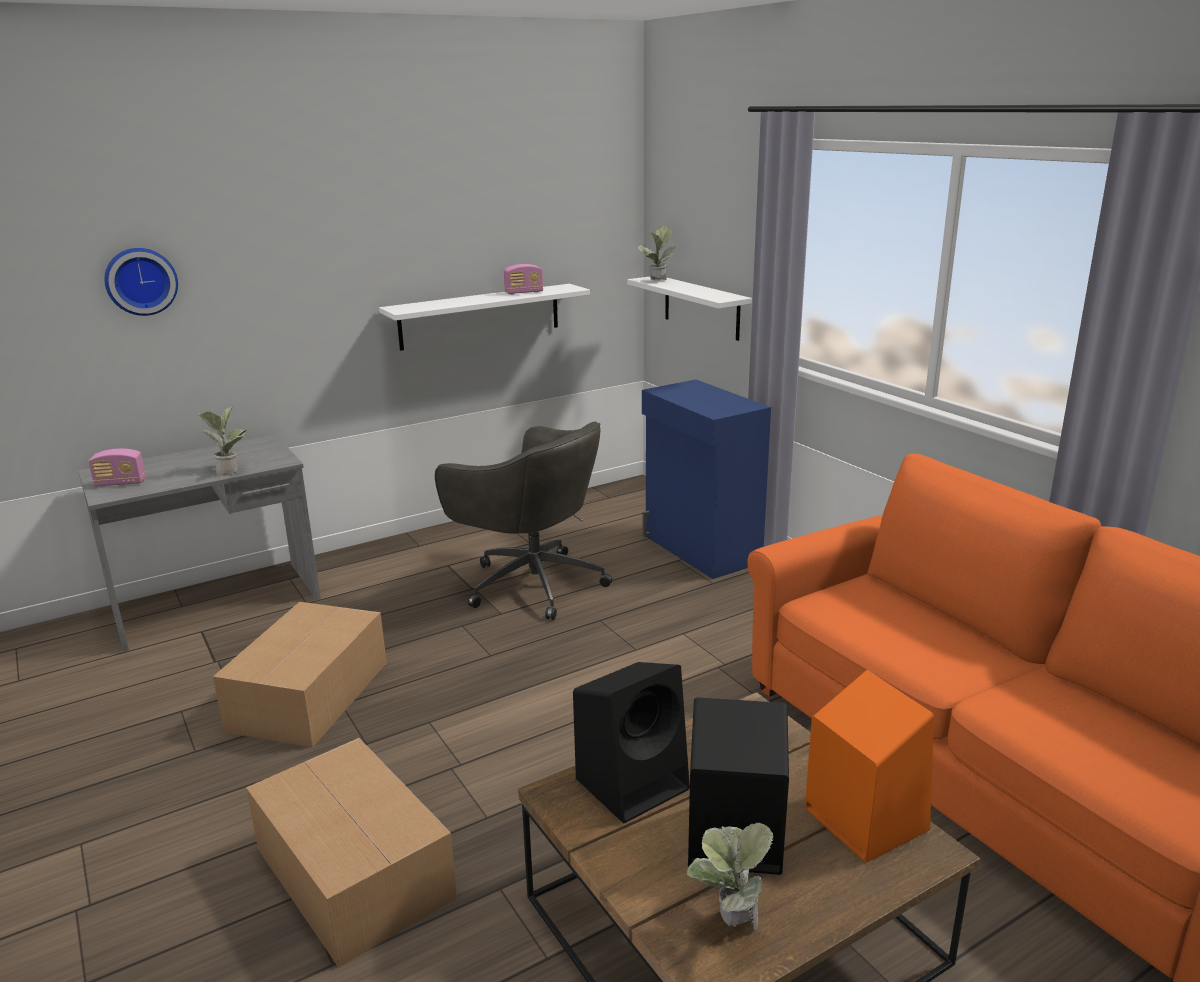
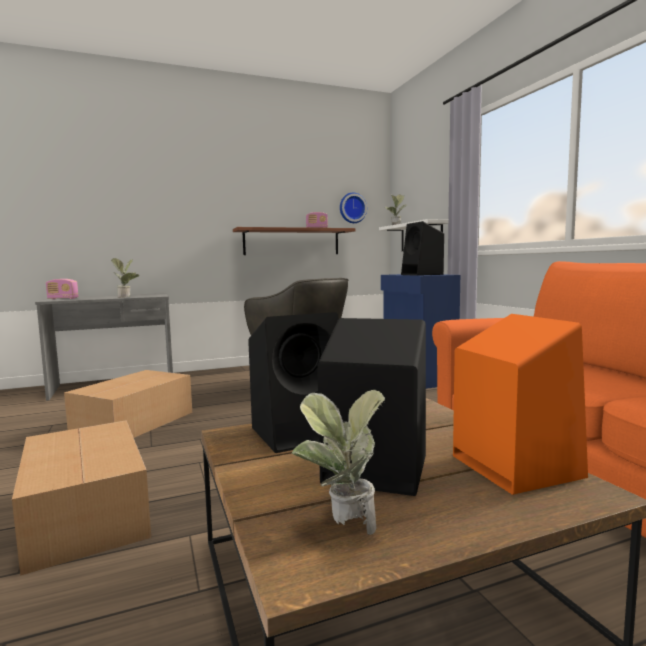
camera: 10 degrees right, 15 degrees down
(141, 281) = (99, 196): wall clock -> wall clock (352, 208)
(480, 316) = (292, 242): white shelf -> brown shelf
(713, 404) = (422, 274): none -> black speaker

